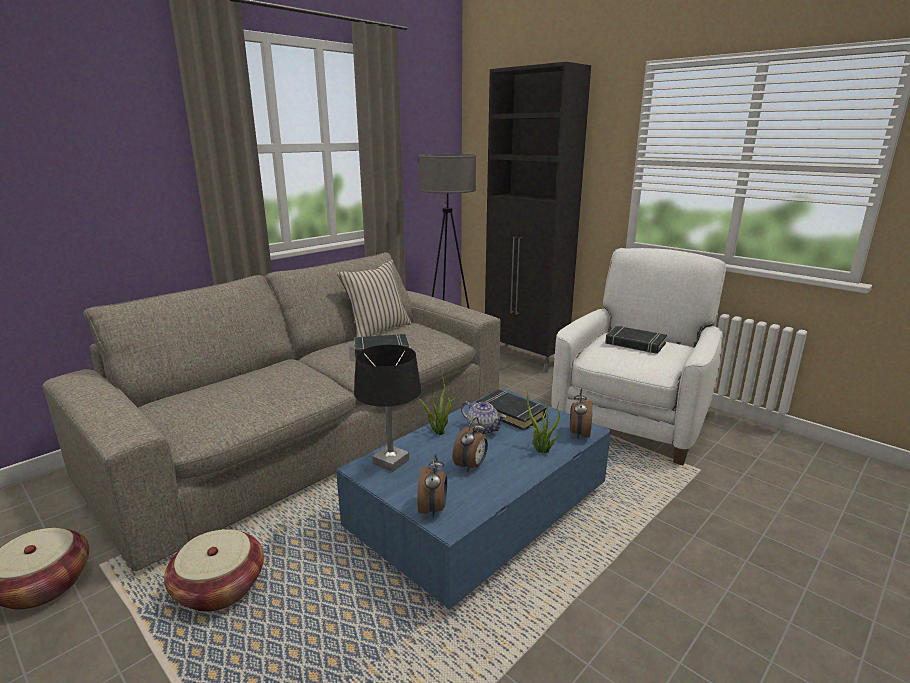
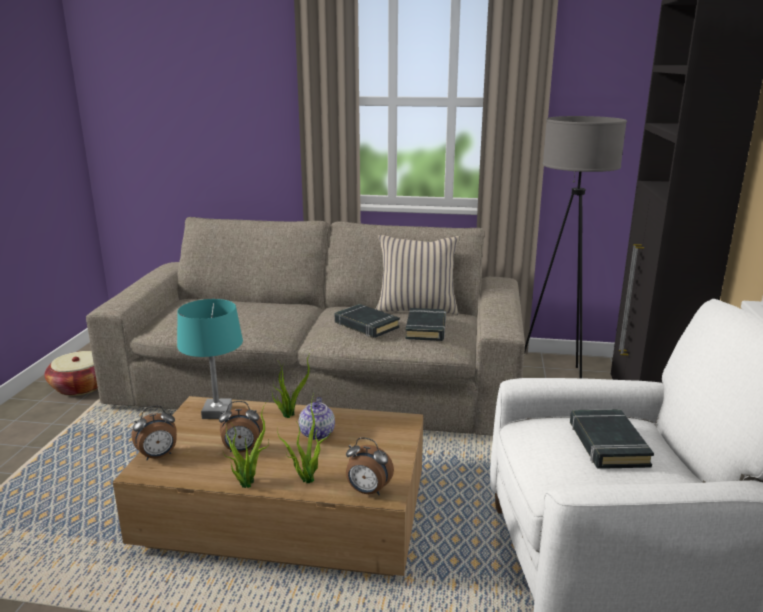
camera: 55 degrees right, 0 degrees up
(219, 588) = (109, 440): basket -> none
(390, 461) = (217, 412): black table lamp -> turquoise table lamp
(481, 511) = (286, 515): blue coffee table -> brown coffee table
(511, 414) = (368, 437): black book -> black book (426, 329)
(522, 476) = (247, 482): none -> potted plant
(579, 434) = (367, 491): alarm clock -> alarm clock turned 135 degrees counterclockwise

